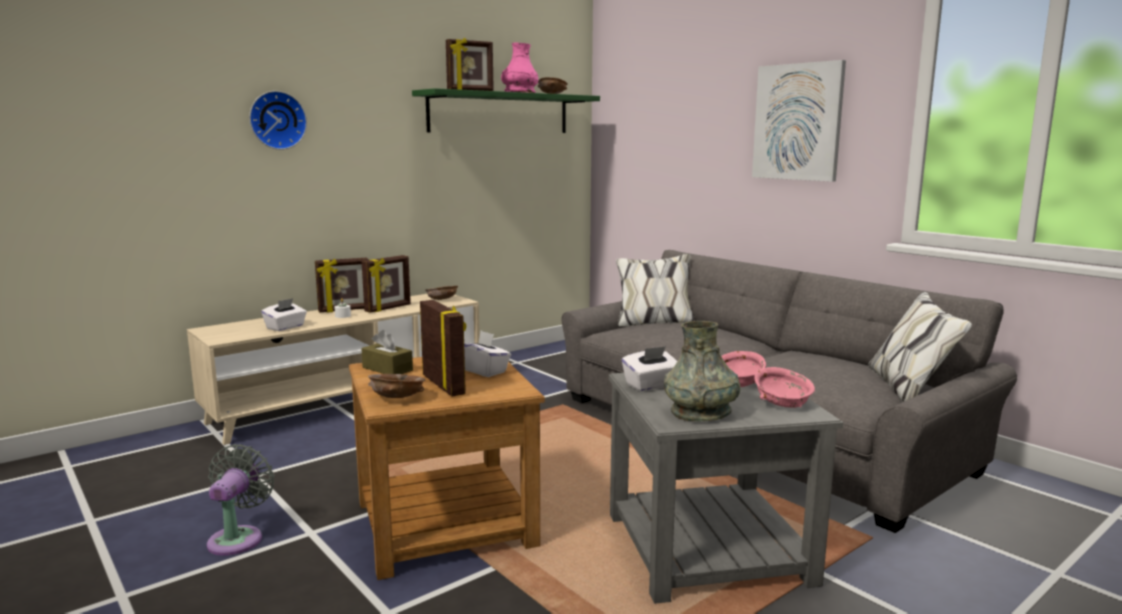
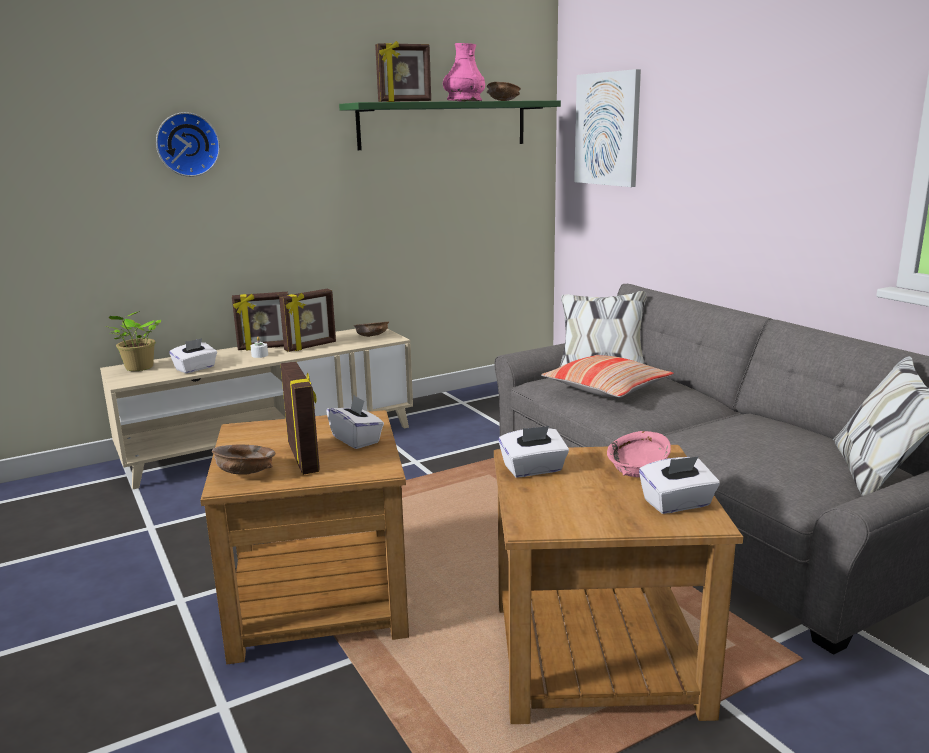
camera: 10 degrees right, 5 degrees up
(227, 328) = (138, 368): none -> potted plant
(238, 538) = (108, 601): grey fan -> none
(387, 369) = (256, 433): brown tissue box -> none
(668, 335) = (606, 388): none -> pillow
(700, 412) = (572, 512): grey vase -> none
(707, 548) = (596, 655): grey side table -> brown side table
(781, 403) = (677, 504): pink bowl -> white tissue box
(798, 122) = (780, 133): picture -> picture (607, 129)

